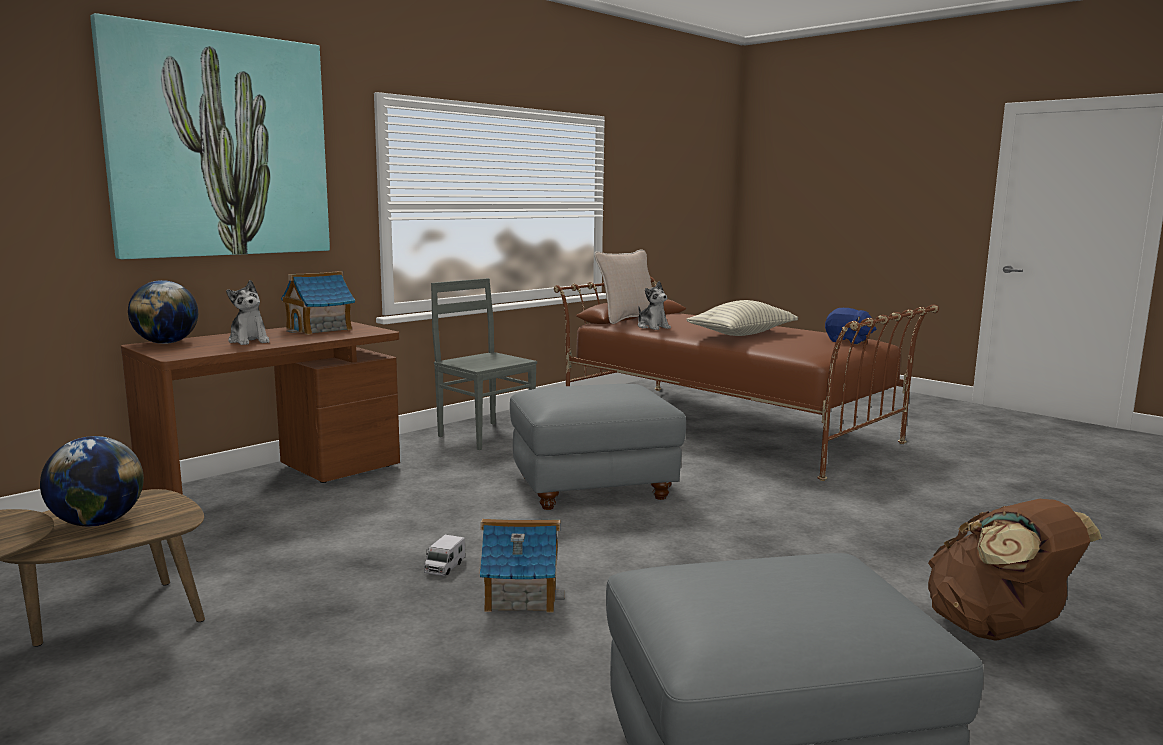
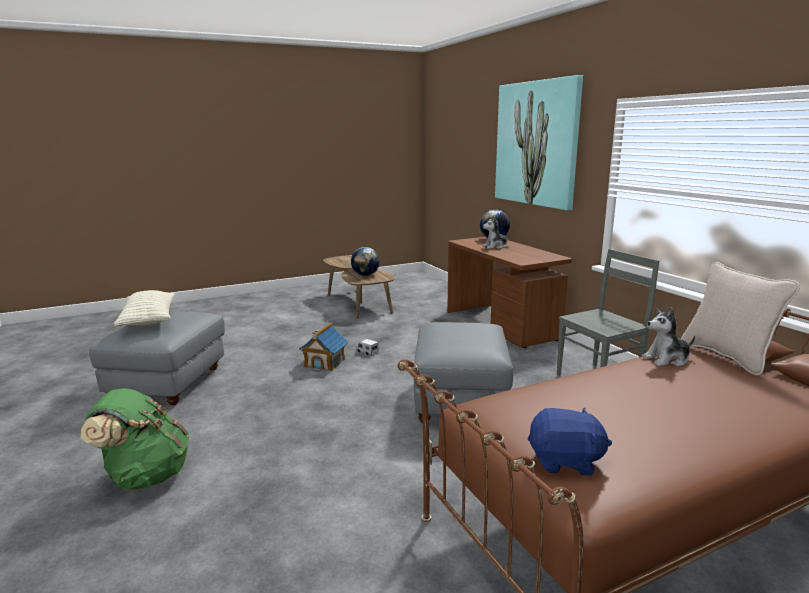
camera: 110 degrees right, 5 degrees up
(319, 329) = (534, 254): toy house -> none
(742, 334) = (610, 394): pillow -> pillow (148, 320)
(847, 341) = (565, 461): blue plush toy -> blue plush toy turned 135 degrees counterclockwise
(997, 631) = (145, 476): brown backpack -> green backpack

